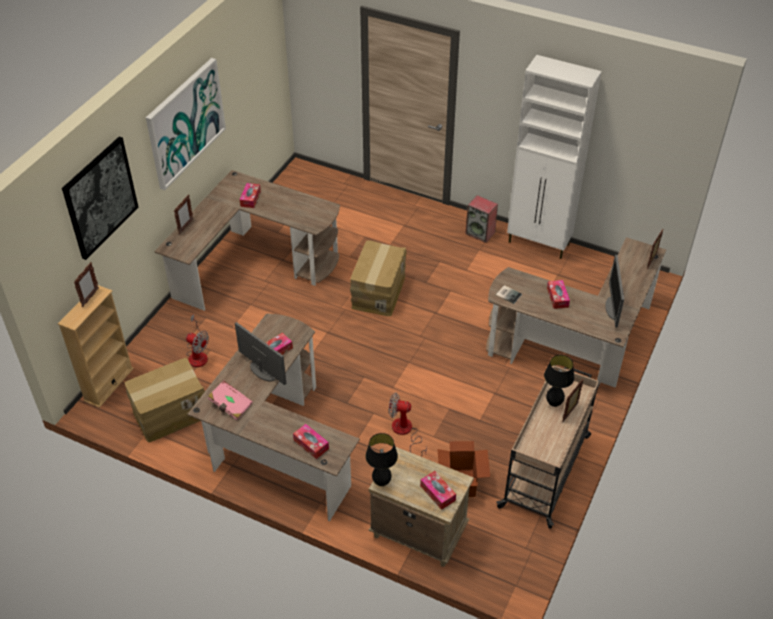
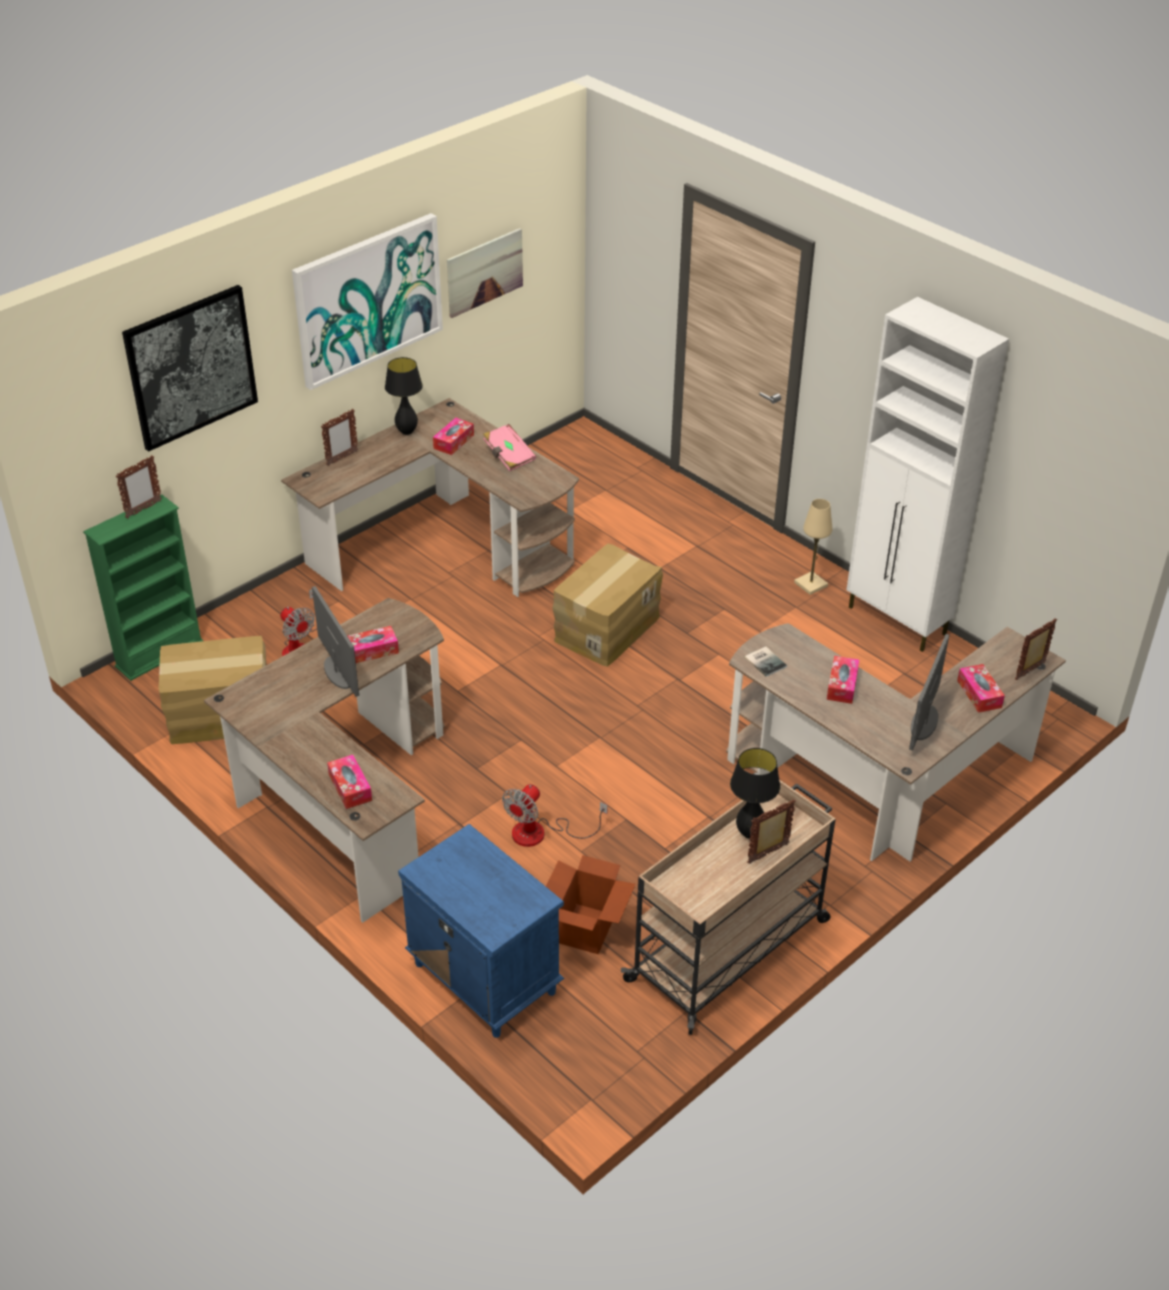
camera: 20 degrees right, 5 degrees down
(108, 384) = (159, 654): beige bookcase -> green bookcase
(230, 405) = (268, 705): pink book -> pink book (508, 456)
(240, 86) = (484, 272): none -> picture
(381, 482) = (422, 867): black table lamp -> black table lamp (407, 432)
(405, 432) = (541, 833): fan -> fan turned 90 degrees counterclockwise
(417, 532) = (483, 978): beige nightstand -> blue nightstand
(437, 493) = (496, 906): tissue box -> tissue box (979, 694)
(480, 233) = (811, 584): speaker -> beige table lamp

